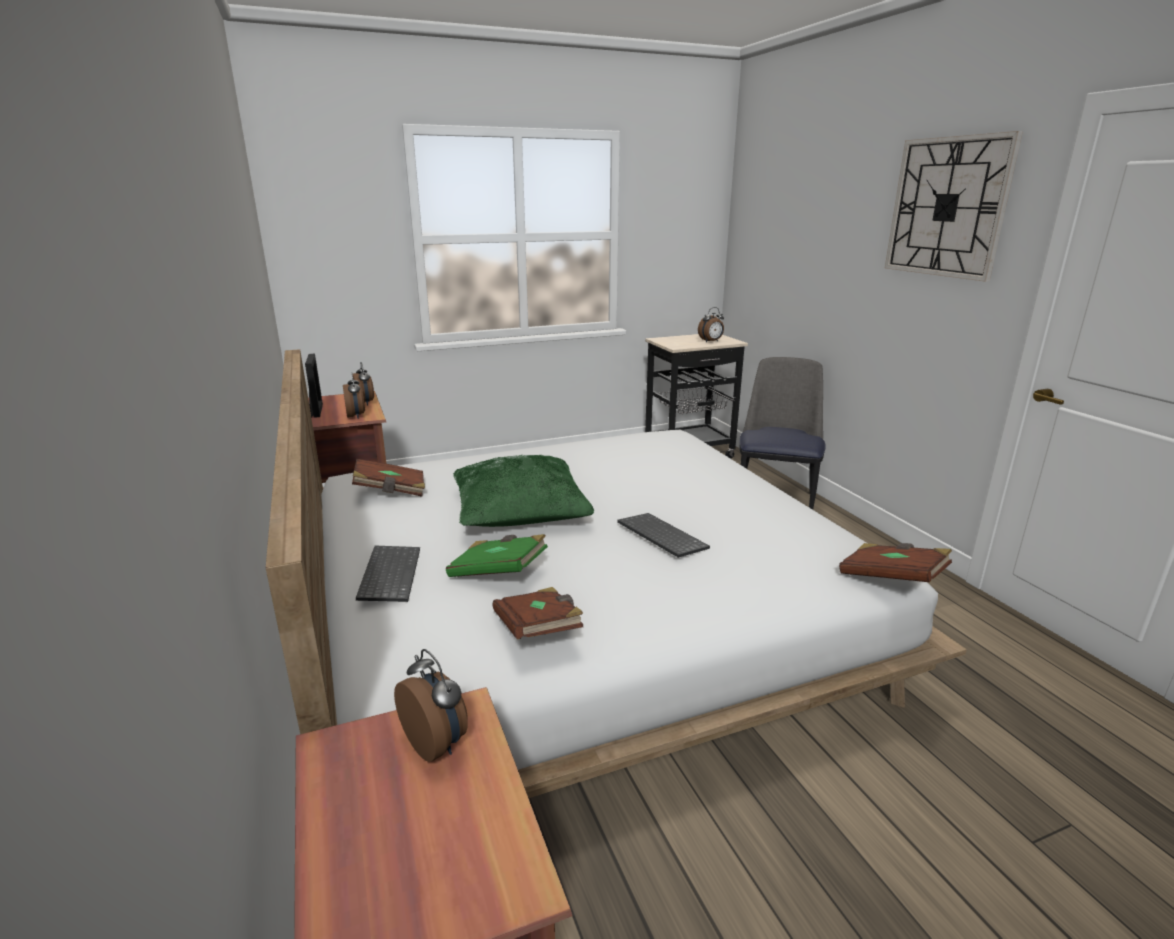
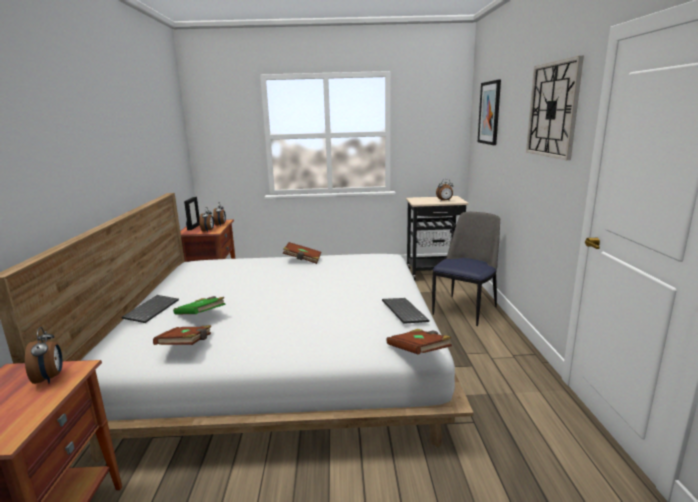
camera: 20 degrees right, 5 degrees down
(390, 491) = (198, 271): brown book -> brown book (302, 260)
(520, 509) = (249, 286): green pillow -> none
(659, 537) = (305, 309): keyboard -> keyboard (403, 311)
(784, 206) = (489, 113): none -> picture

